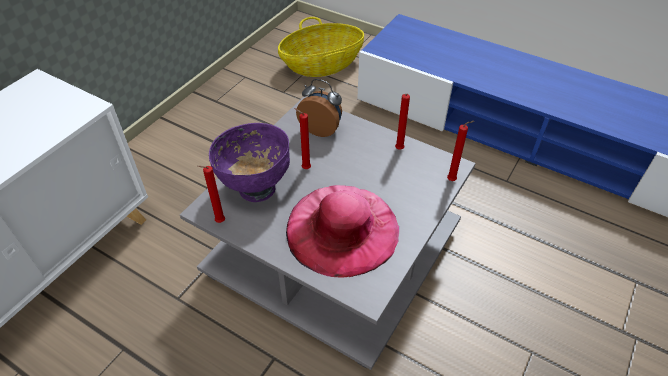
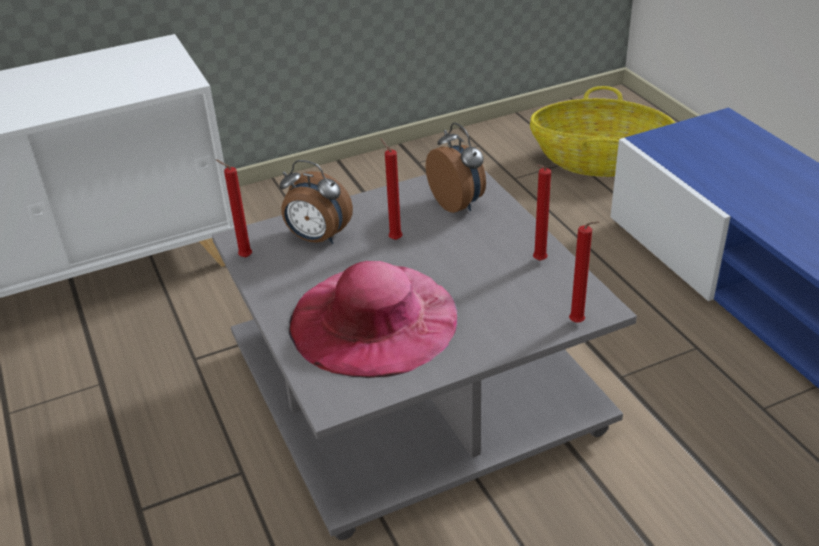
camera: 35 degrees right, 10 degrees down
(256, 188) = (317, 238): purple bowl -> alarm clock

